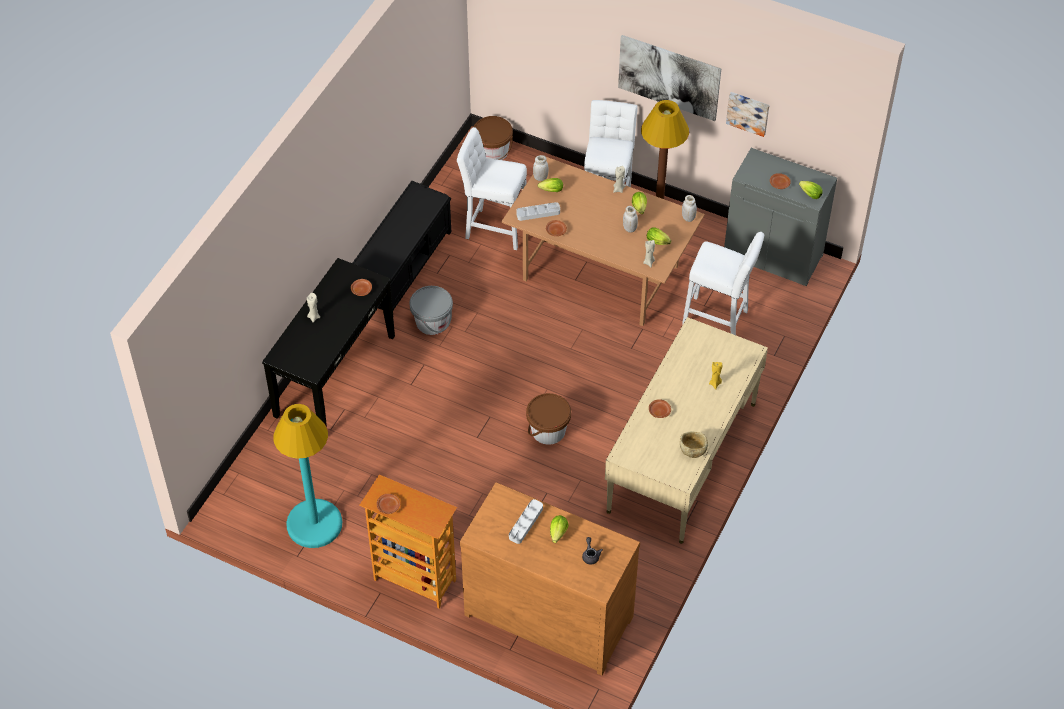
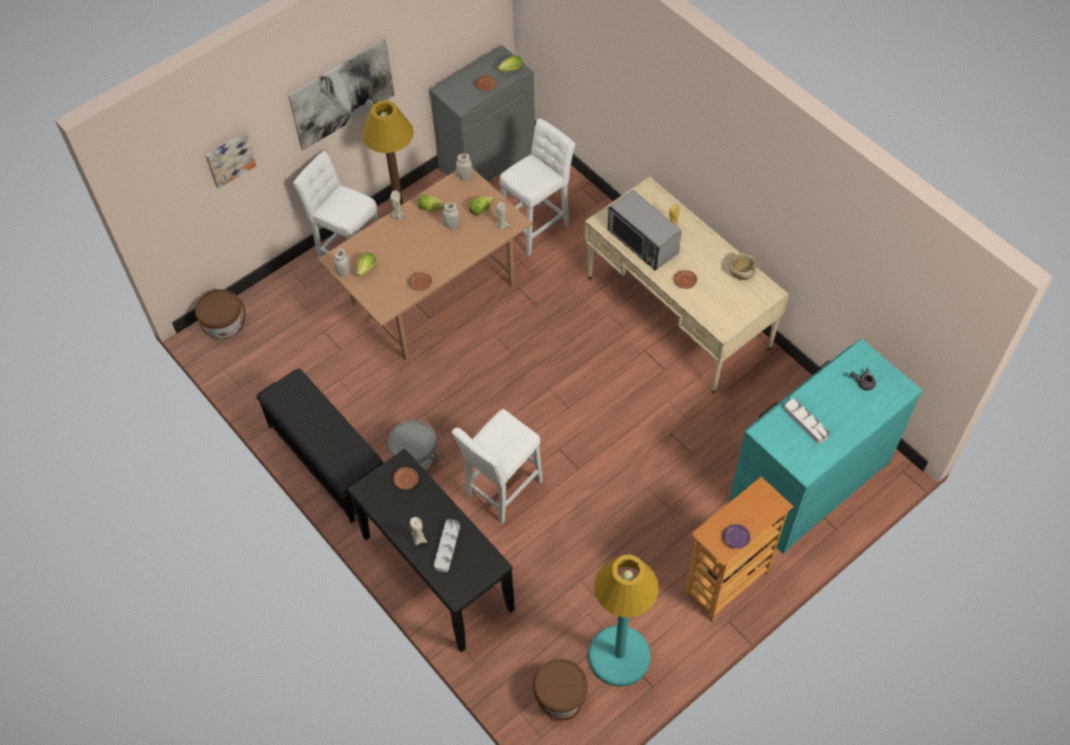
camera: 65 degrees left, 5 degrees up
(388, 506) = (736, 538): brown plate -> purple plate
(493, 229) = (326, 362): white stool -> white stool (501, 491)
(538, 213) = (389, 290): grey tray -> grey tray (447, 547)
(548, 430) = (599, 406): brown bucket -> brown bucket (560, 697)
(549, 613) = (807, 480): brown dresser -> turquoise dresser
(557, 534) = (829, 400): lettuce -> none
(686, 366) = (642, 242): none -> microwave
(748, 112) = (417, 58): picture -> picture (229, 158)

